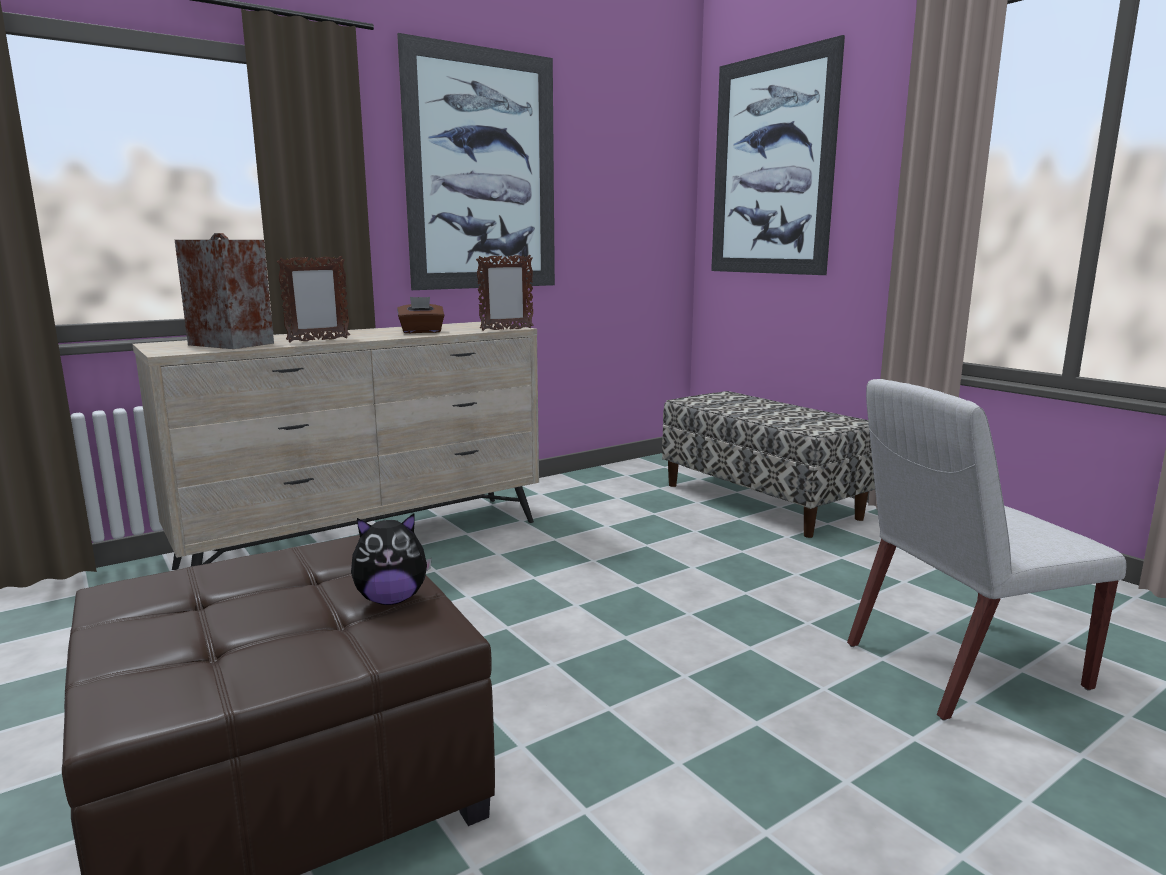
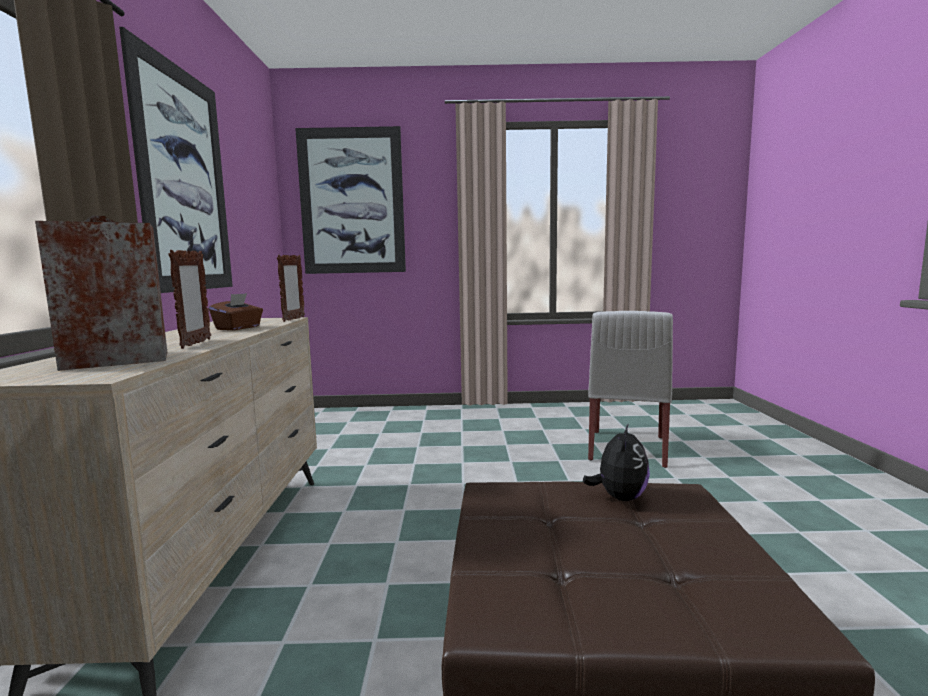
camera: 55 degrees left, 5 degrees down
(760, 501) = (409, 421): bench -> none

